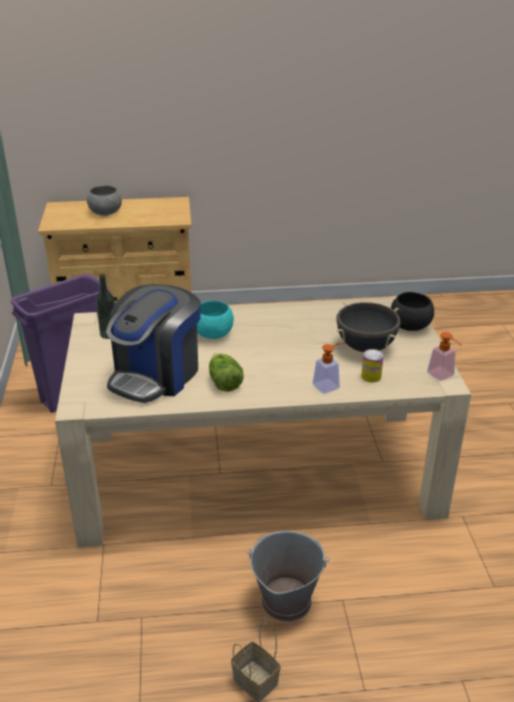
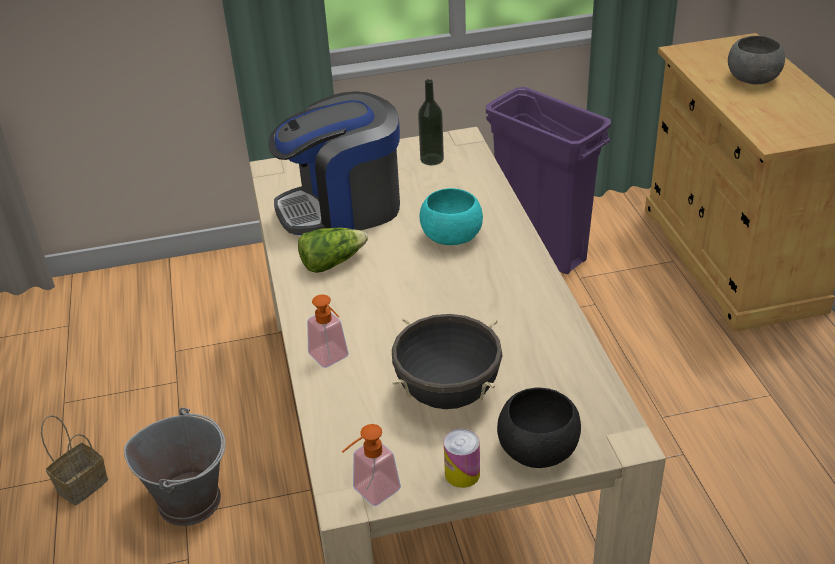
camera: 85 degrees right, 5 degrees up
(156, 375) = (343, 209): coffee machine -> coffee machine turned 45 degrees counterclockwise
(371, 376) = (361, 402): can -> can (462, 474)

